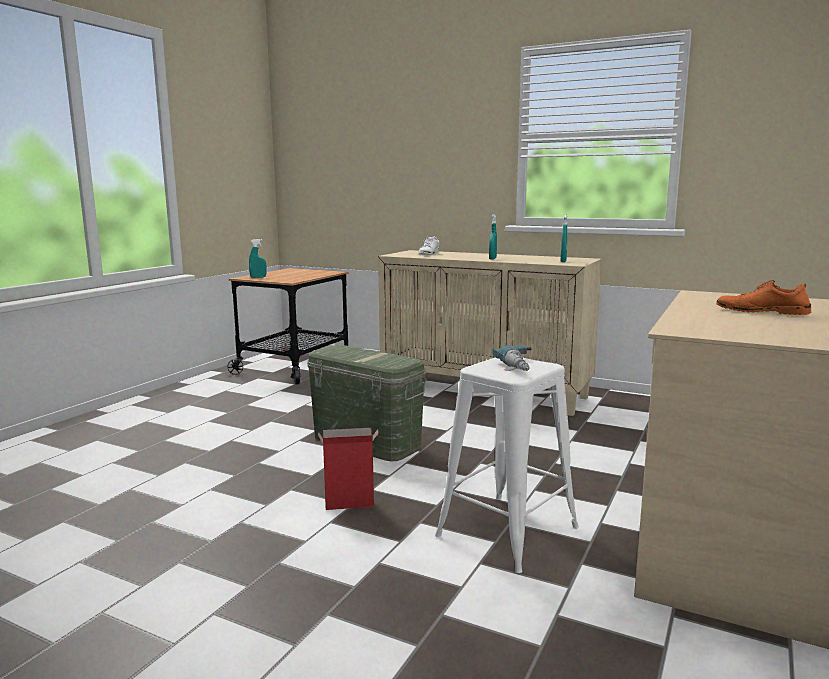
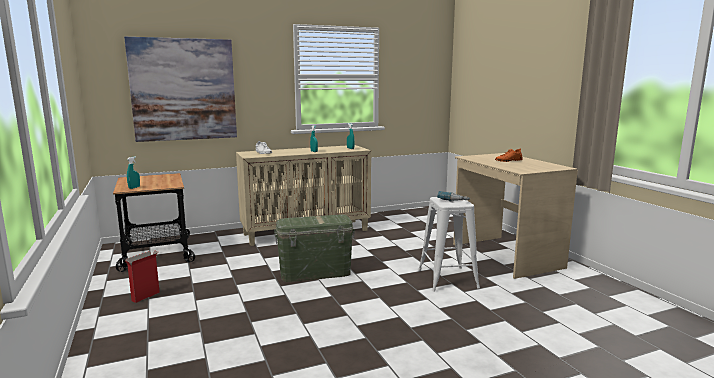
camera: 50 degrees left, 0 degrees up
(350, 505) = (379, 297): cardboard box -> cardboard box (146, 296)
(369, 160) = (183, 89): none -> picture

